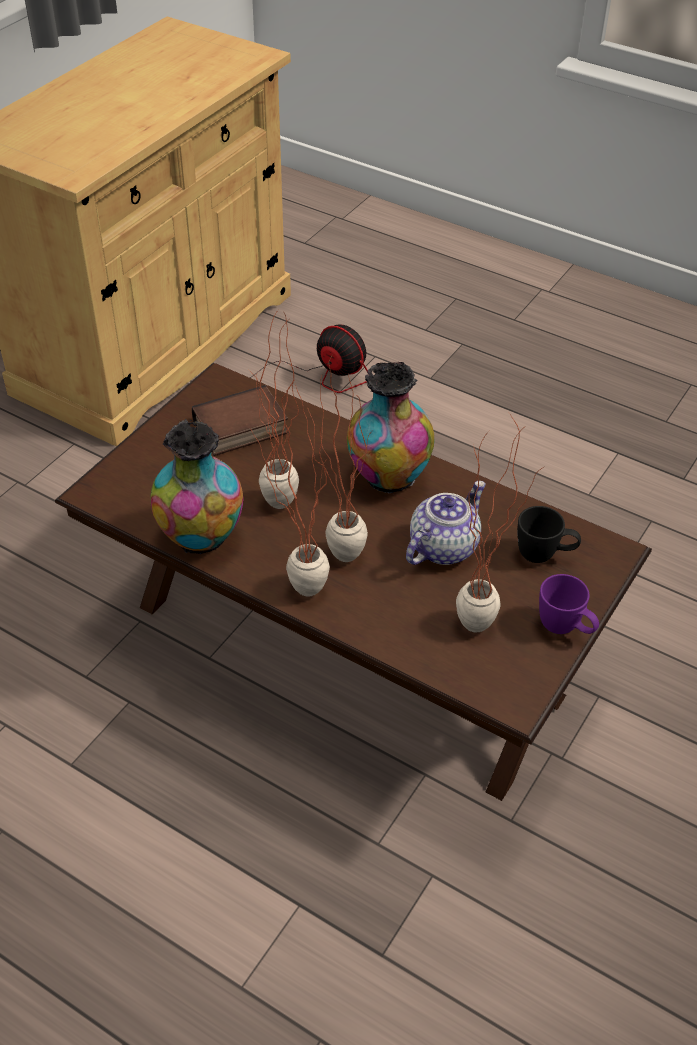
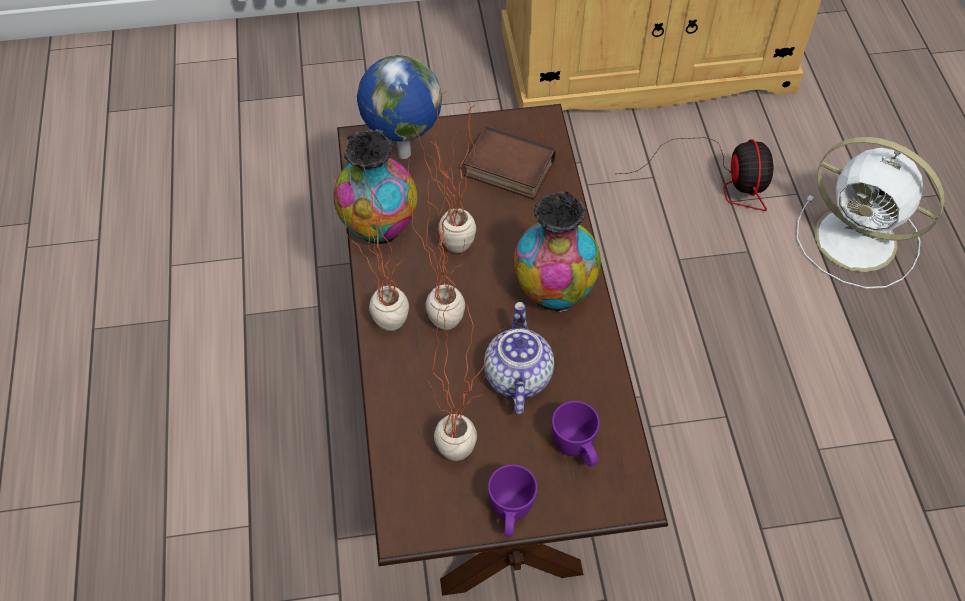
camera: 50 degrees right, 10 degrees up
(142, 476) = (402, 153): none -> globe
(443, 546) = (517, 376): teapot -> teapot turned 90 degrees counterclockwise
(449, 357) = (859, 241): none -> white fan
(544, 555) = (576, 450): black mug -> purple mug

